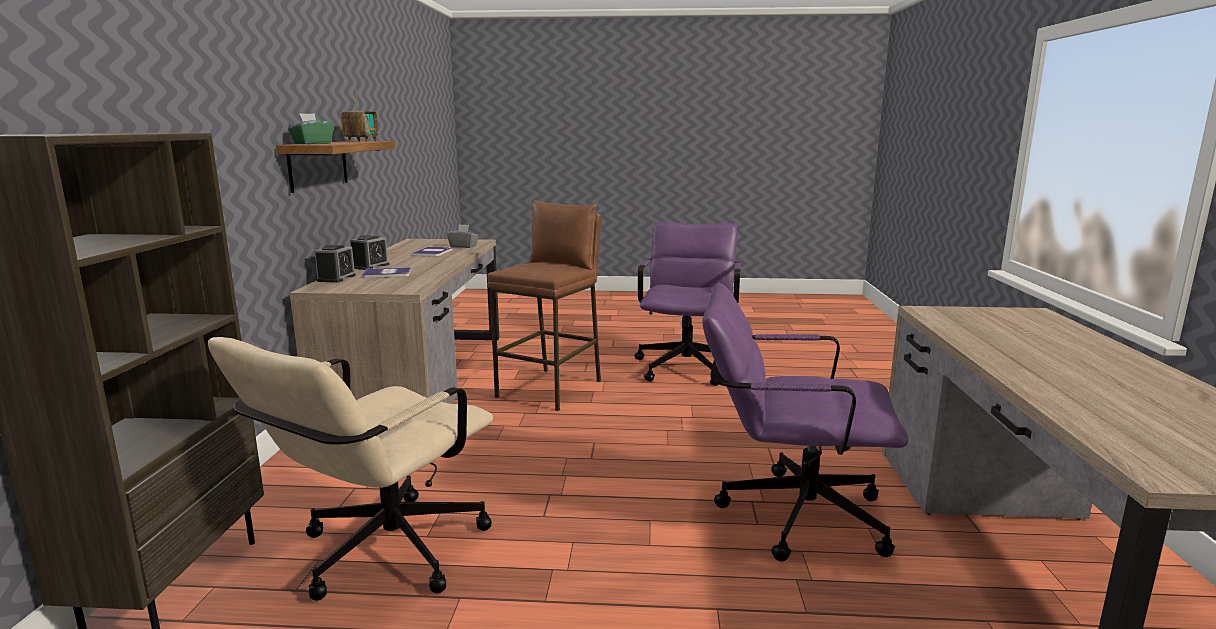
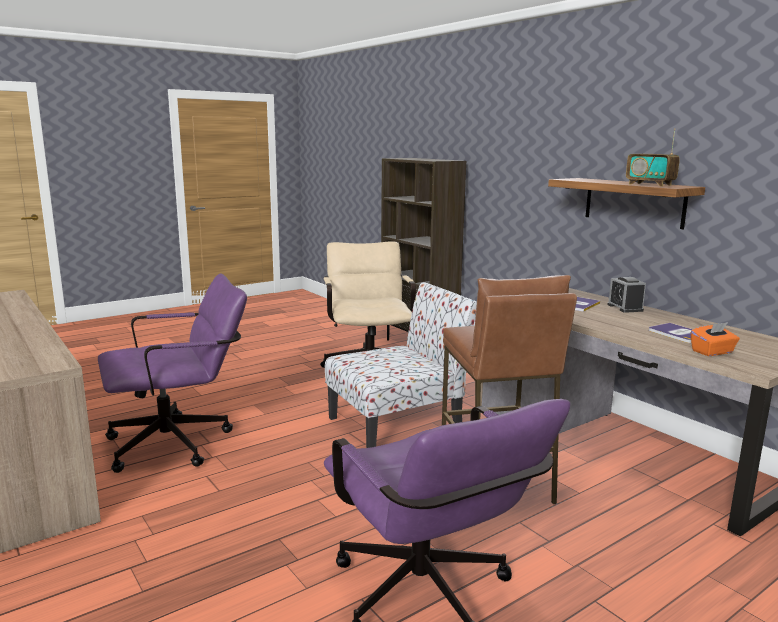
camera: 140 degrees right, 0 degrees up
(312, 143) = (589, 179): green tissue box -> none
(336, 278) = (583, 295): alarm clock -> none
(463, 246) = (712, 352): grey tissue box -> orange tissue box
(529, 449) = (398, 424): none -> chair

